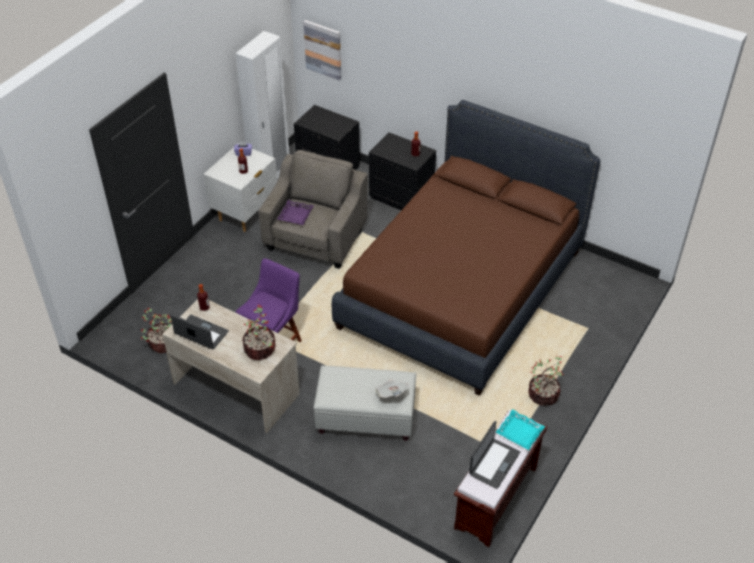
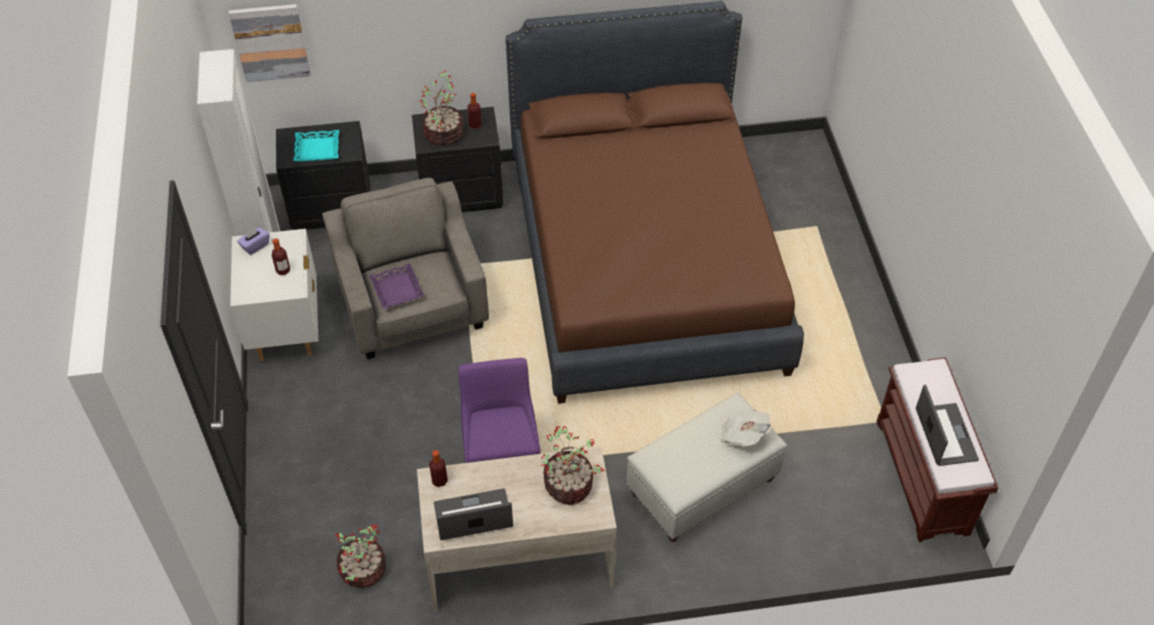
camera: 40 degrees left, 5 degrees up
(520, 432) = (931, 382): turquoise tray -> turquoise tray (317, 149)
(543, 395) = (850, 330): potted plant -> potted plant (444, 133)

